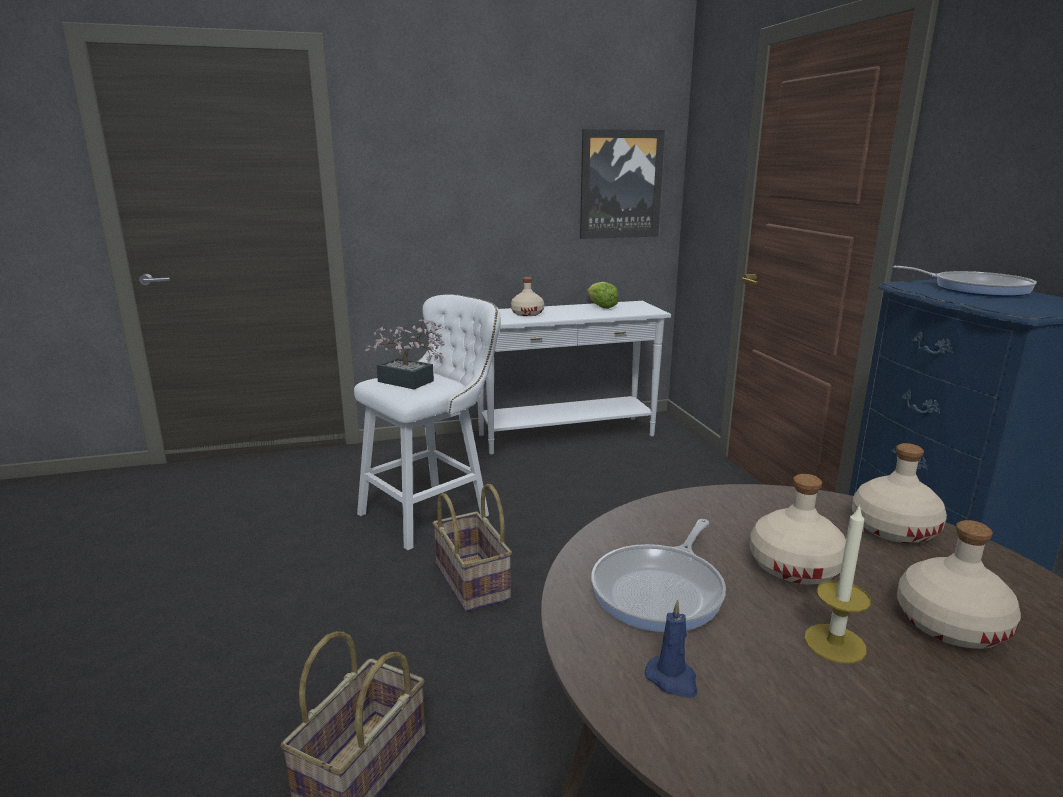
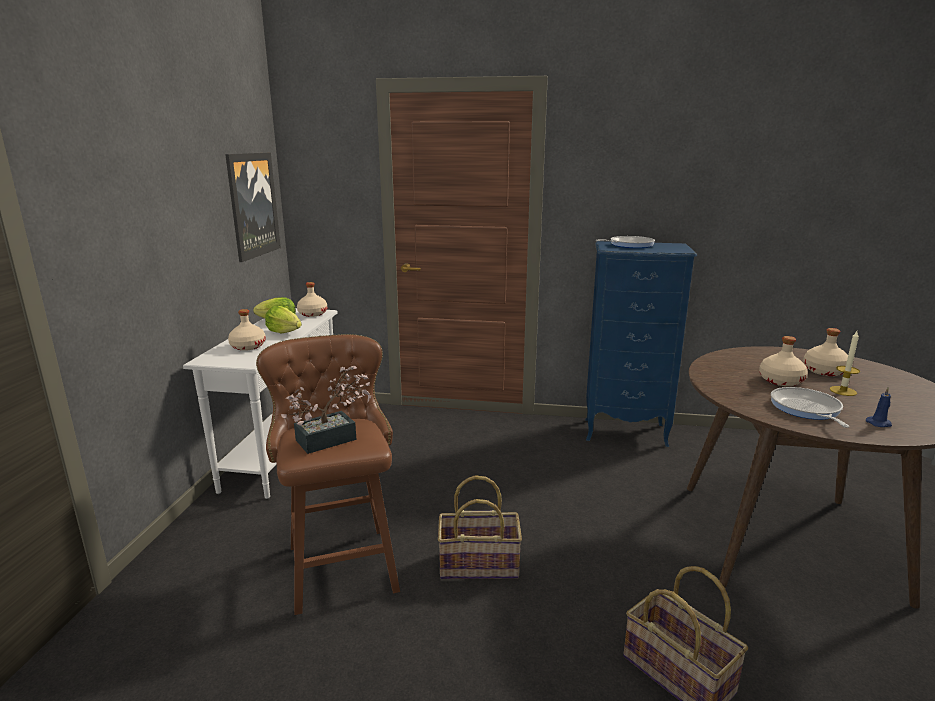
camera: 65 degrees left, 0 degrees up
(436, 509) = (340, 557): white stool -> brown stool
(577, 314) = (284, 332): none -> lettuce
(661, 591) = (806, 409): frying pan -> frying pan turned 150 degrees counterclockwise
(893, 528) = (744, 356): beige bottle -> beige bottle (312, 314)

